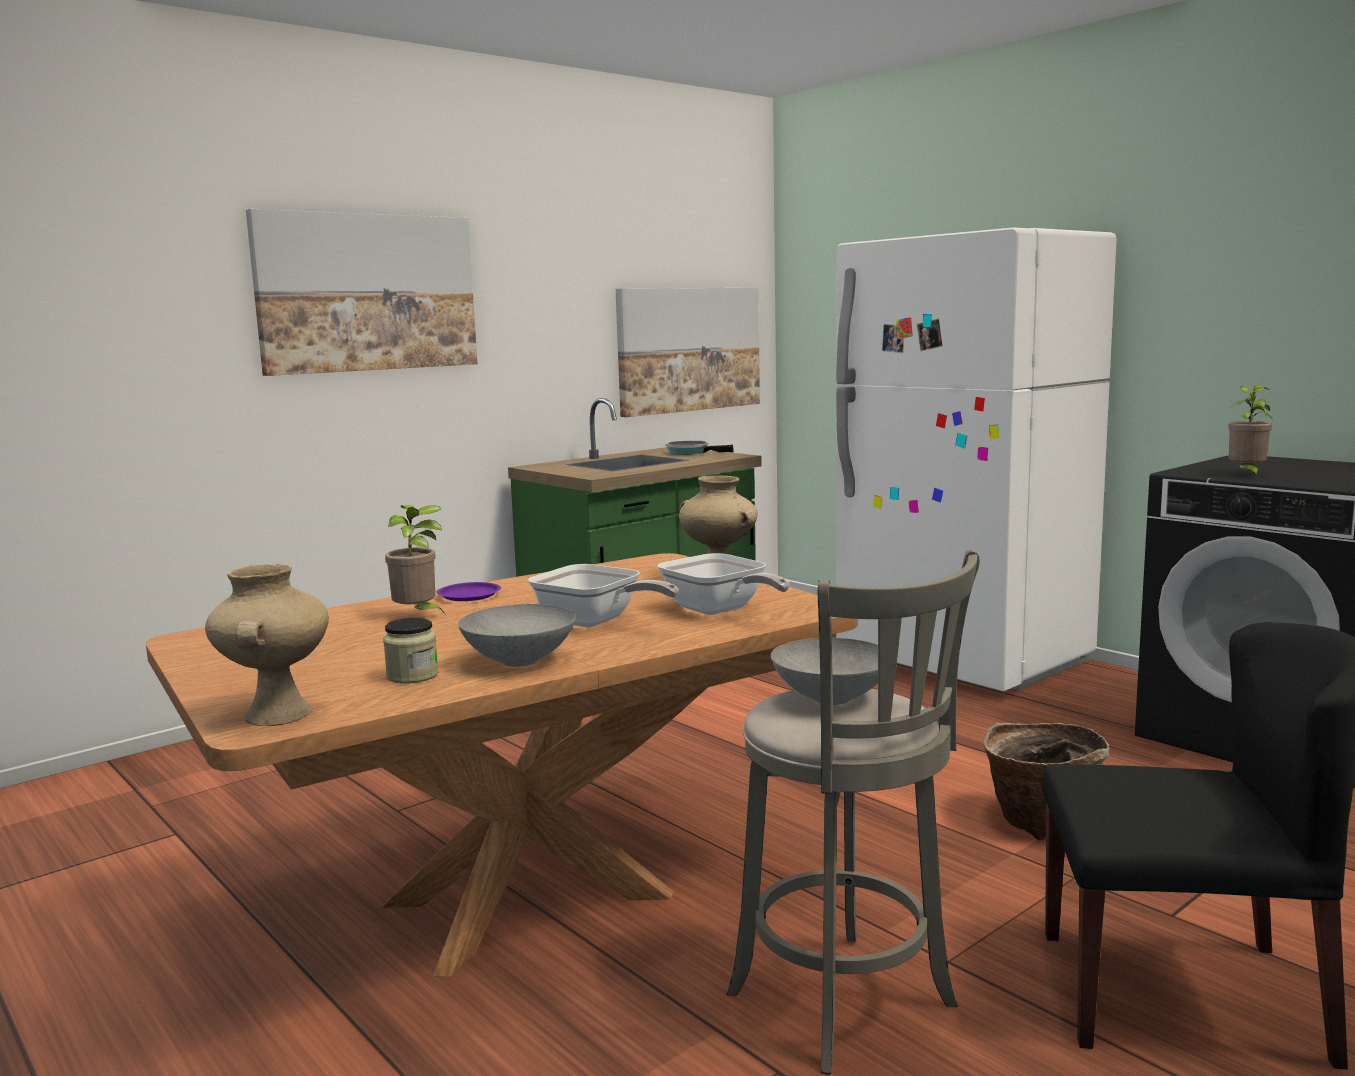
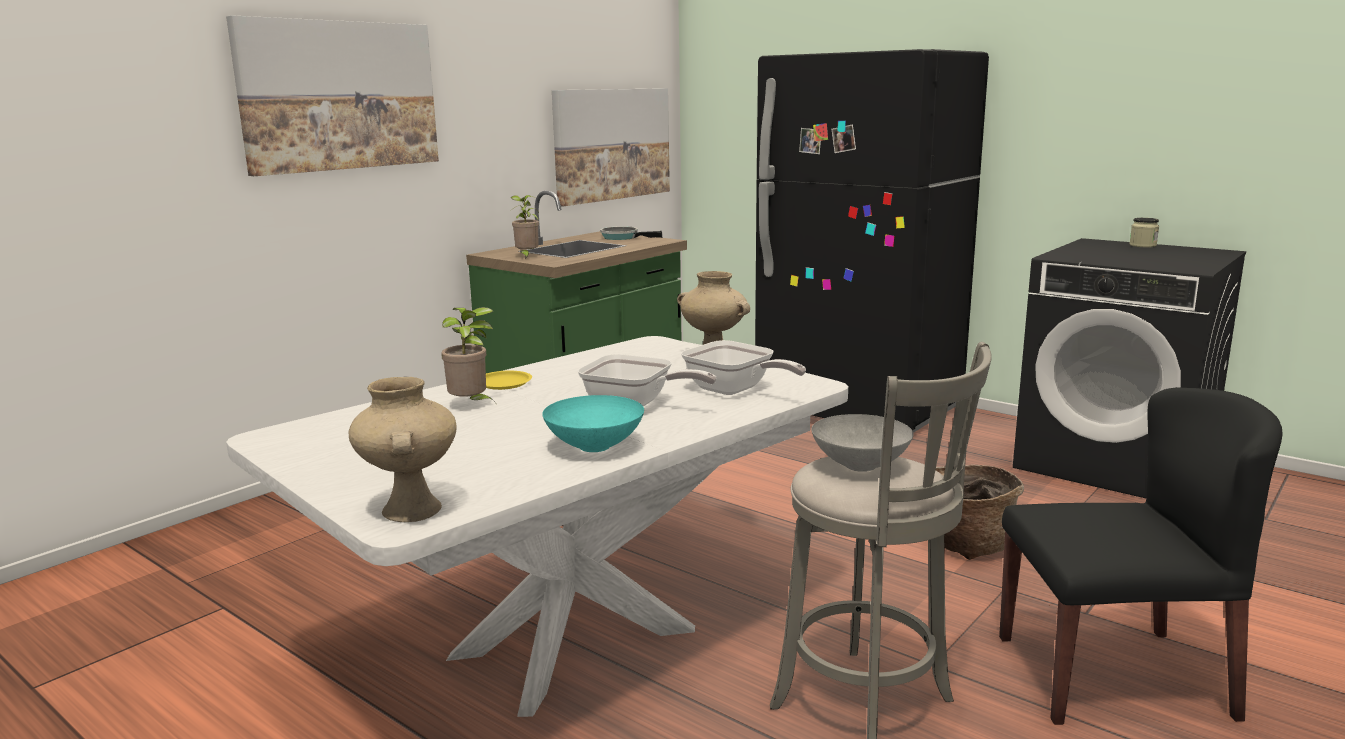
camera: 10 degrees left, 5 degrees up
(412, 676) = (508, 465): jar -> jar (1142, 245)
(469, 595) = (504, 383): purple plate -> yellow plate
(518, 661) = (593, 446): grey bowl -> turquoise bowl
(526, 898) = (571, 641): brown dining table -> white dining table
(963, 660) = (859, 409): white fridge -> black fridge
(1246, 474) = (1106, 258): potted plant -> potted plant (526, 257)

